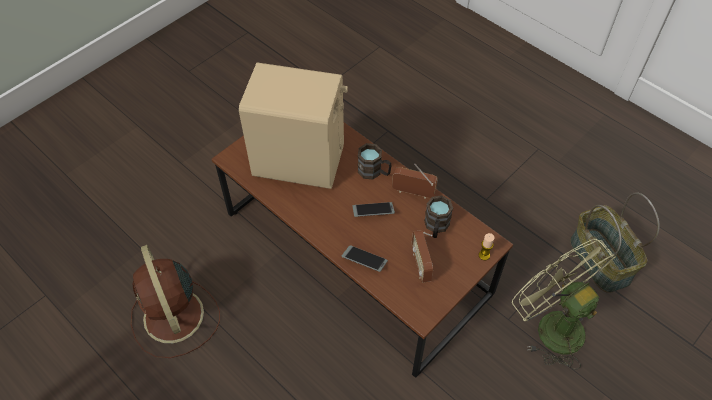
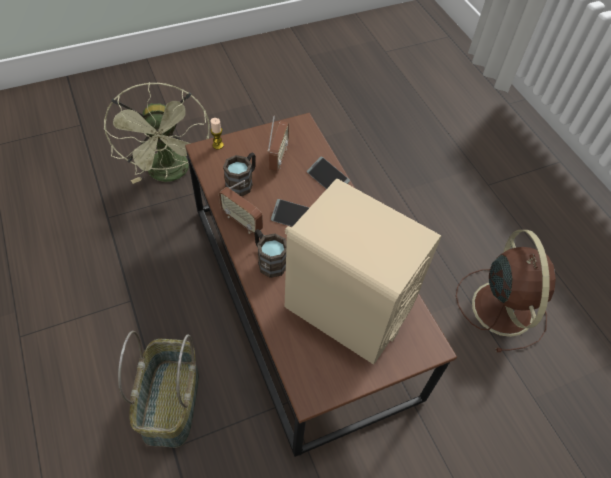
camera: 160 degrees left, 0 degrees up
(598, 260) = (83, 203): basket -> basket (172, 403)

